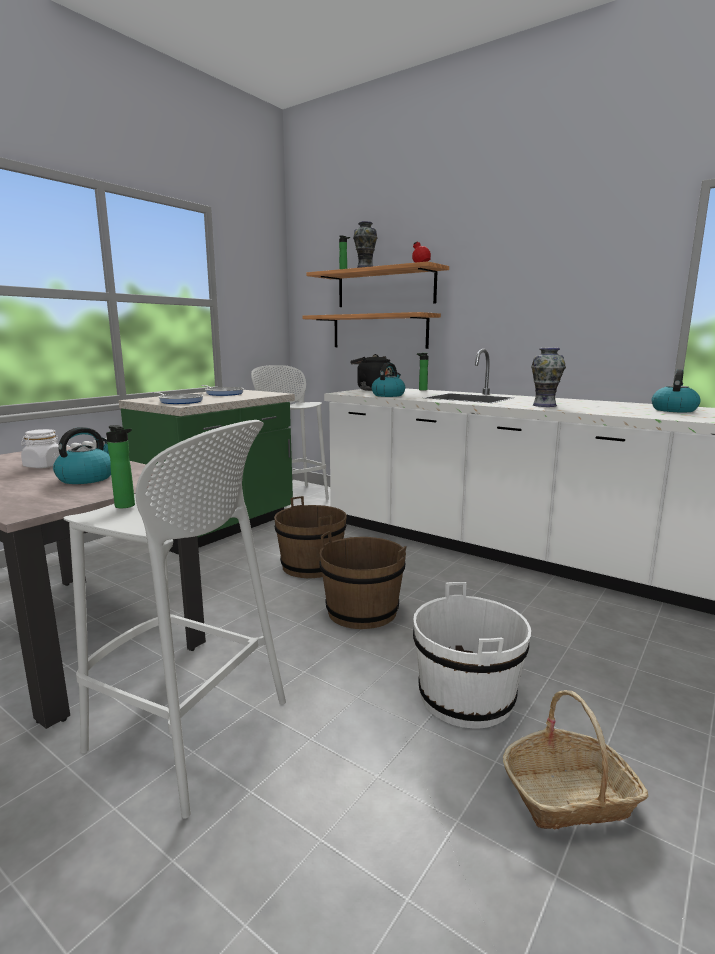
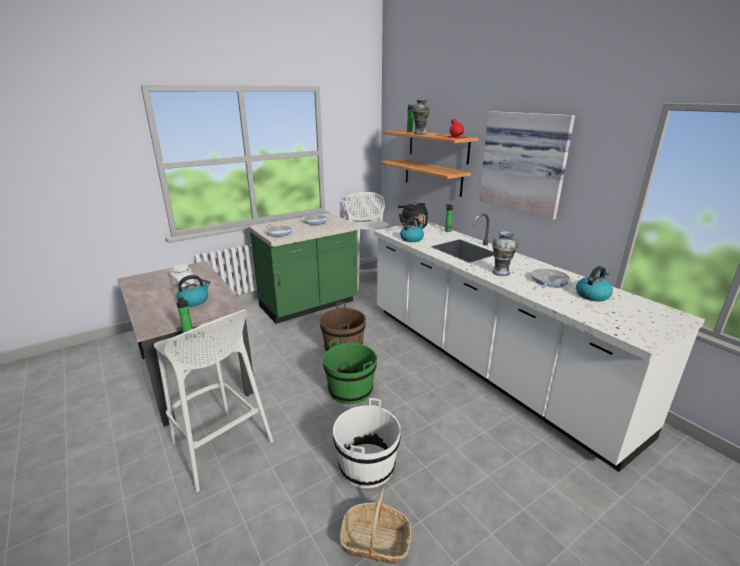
camera: 20 degrees right, 10 degrees up
(362, 611) = (350, 390): brown bucket -> green bucket
(521, 285) = (524, 162): none -> picture
(608, 406) = (548, 281): none -> frying pan

